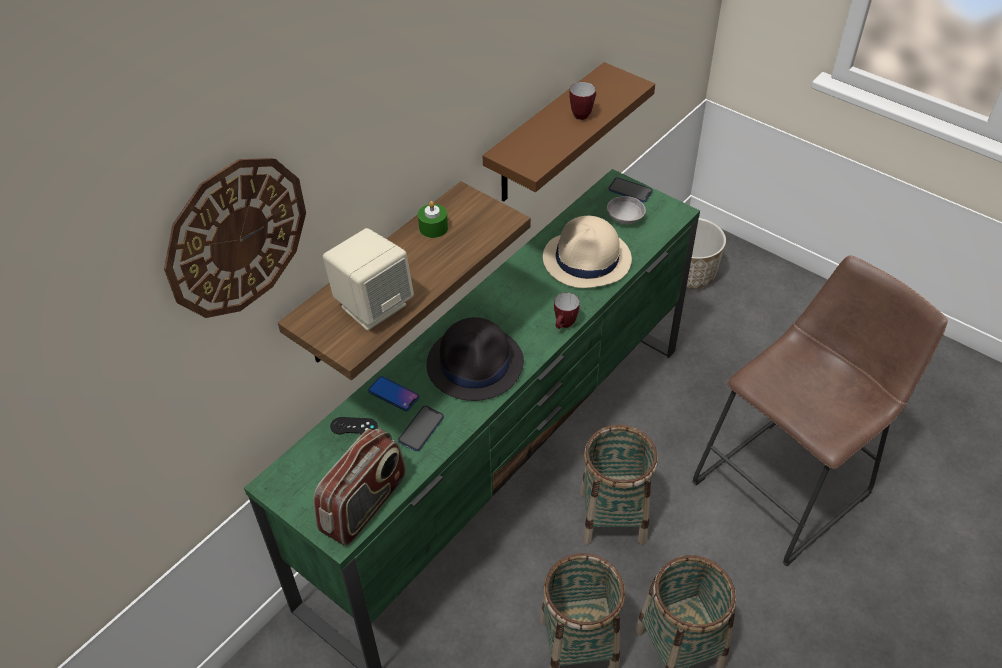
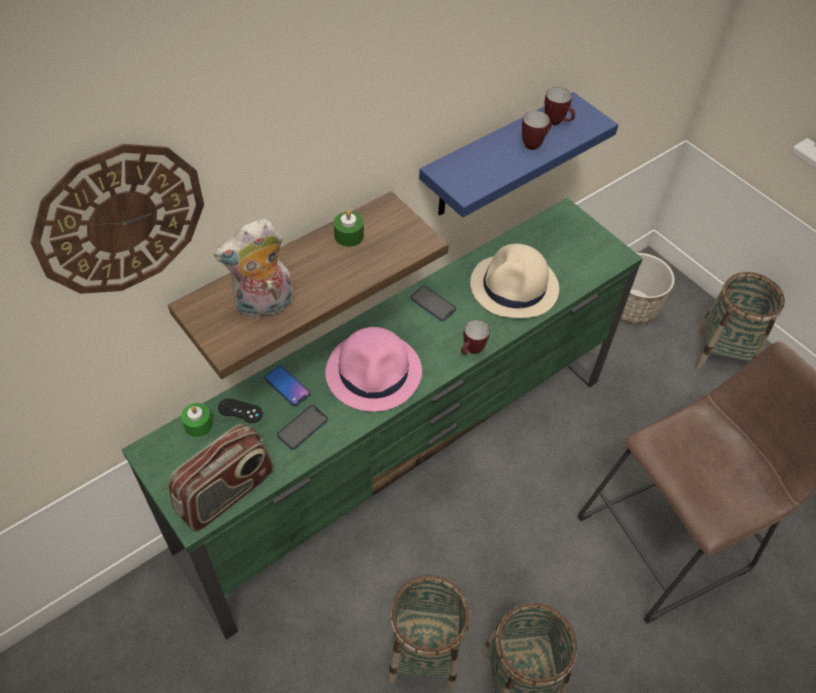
camera: 10 degrees right, 5 degrees up
(315, 448) = (198, 424): none -> green candle
(373, 305) = (264, 306): beige speaker -> plush toy
(476, 364) = (374, 372): black hat -> pink hat
(545, 136) = (495, 157): brown shelf -> blue shelf
(598, 91) = (557, 122): none -> mug
(613, 516) = (492, 533): basket -> basket (722, 353)
(625, 218) = (564, 251): grey bowl -> none
(630, 191) = (578, 224): phone -> phone (433, 304)

